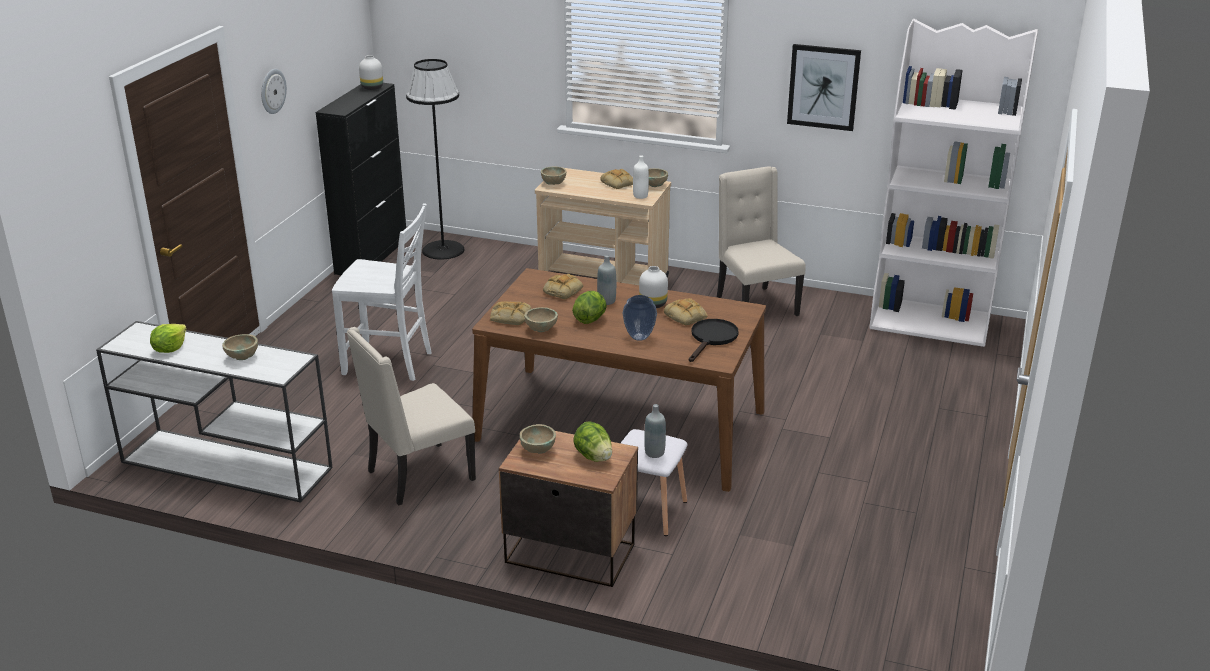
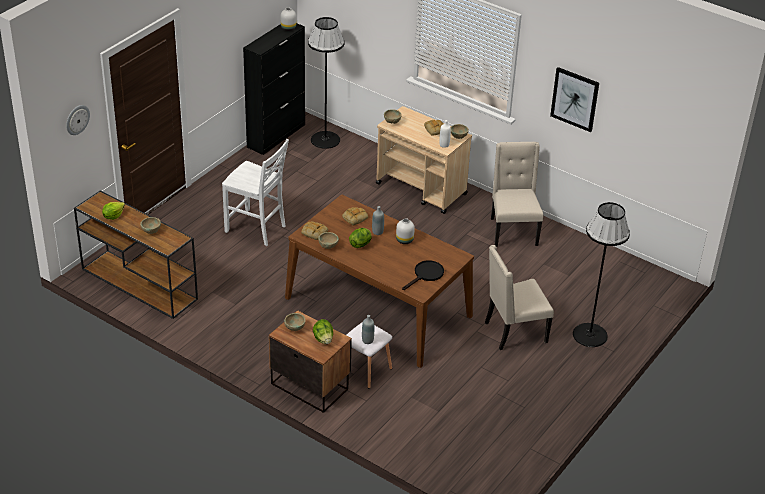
camera: 15 degrees right, 10 degrees up
(224, 465) = (138, 283): white console table -> brown console table
(272, 91) = (211, 40): wall clock -> wall clock (77, 119)
(418, 476) = (244, 316): beige chair -> beige chair (514, 332)
(639, 337) = (383, 264): vase -> none
(686, 316) = (420, 254): bread -> none
(931, 322) = (625, 270): white bookcase -> none
(940, 403) = (589, 335): none -> black floor lamp

